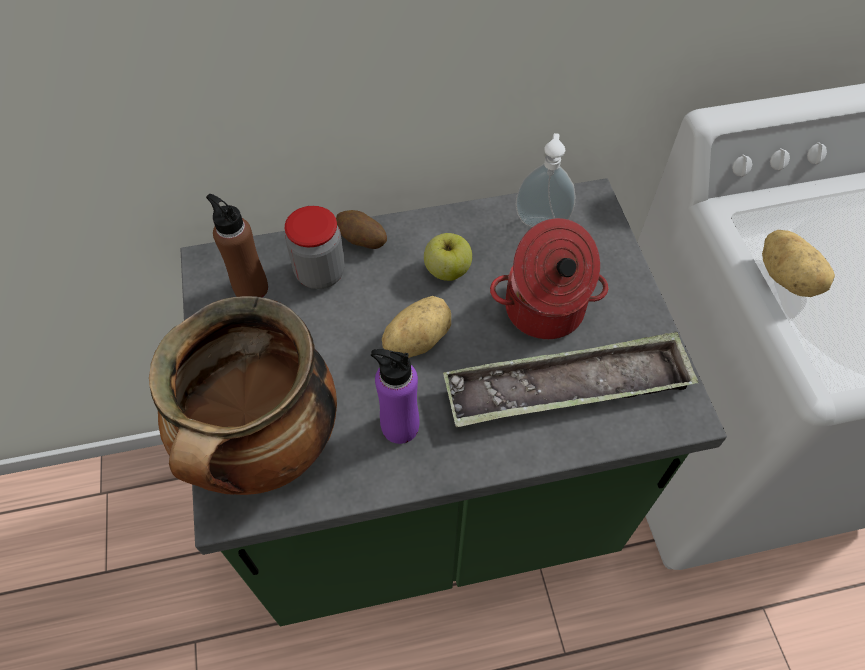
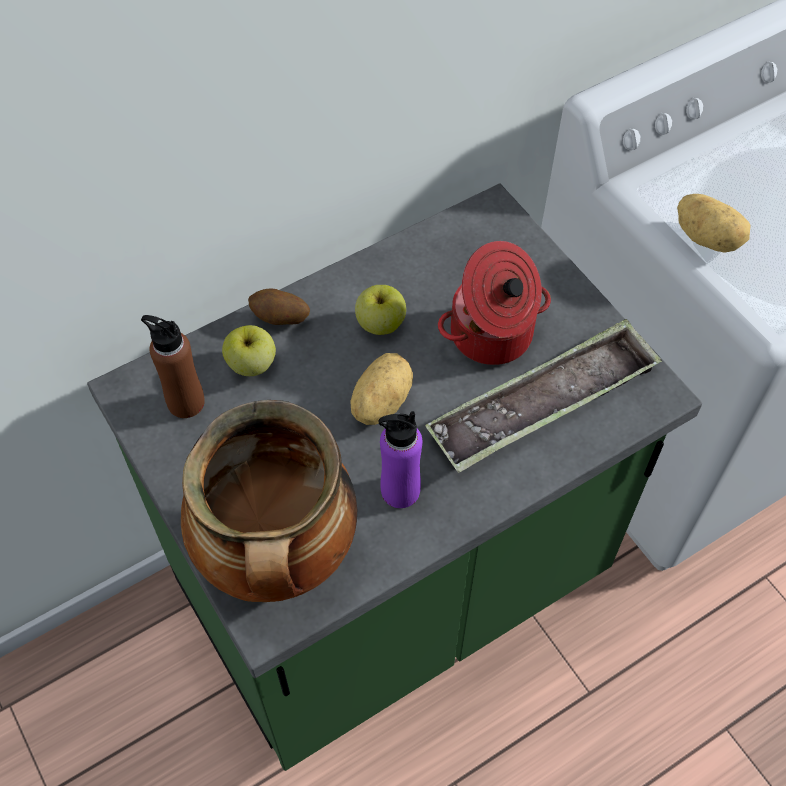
camera: 20 degrees left, 0 degrees up
(320, 273) = (251, 364): jar -> apple
(541, 220) = (453, 245): soap dispenser -> none

